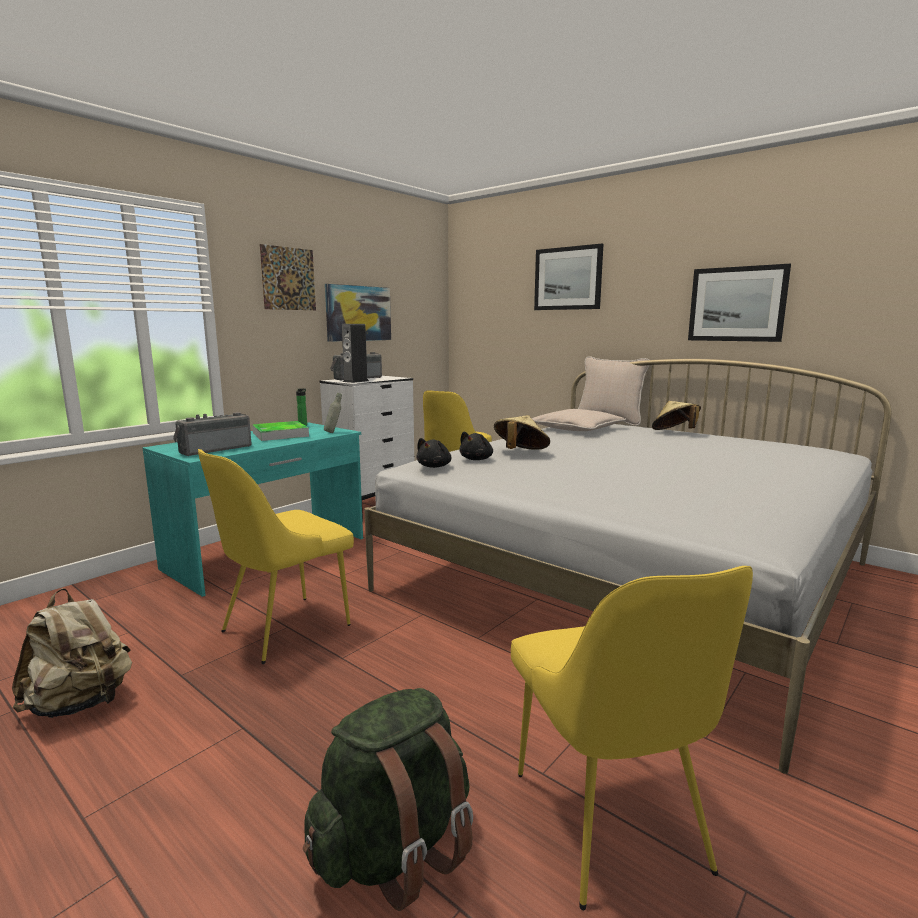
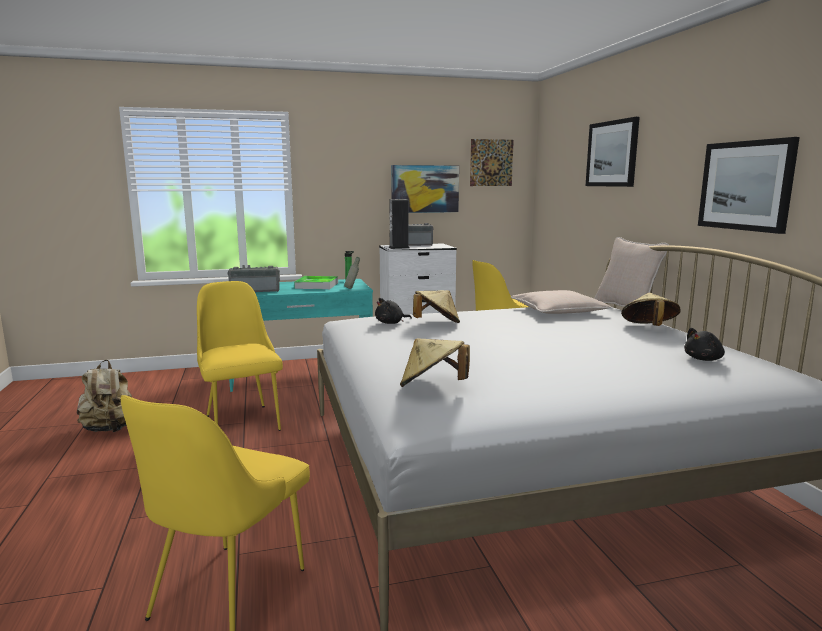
camera: 35 degrees right, 0 degrees up
(285, 629) = (241, 423): yellow chair -> yellow chair turned 75 degrees clockwise
(288, 278) = (357, 162): picture -> picture (491, 162)
(394, 849) = (120, 549): green backpack -> none
(435, 466) = (352, 323): black plush toy -> black plush toy (704, 359)
(691, 505) = (432, 386): none -> beige hat

